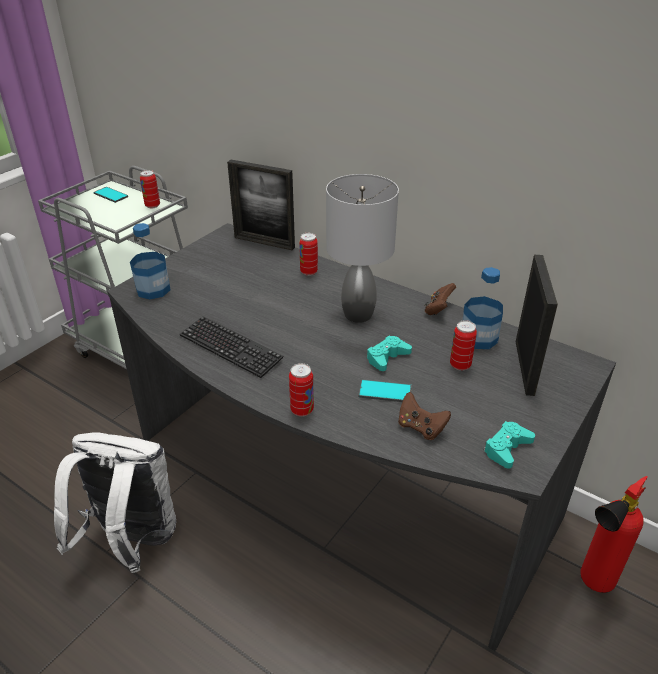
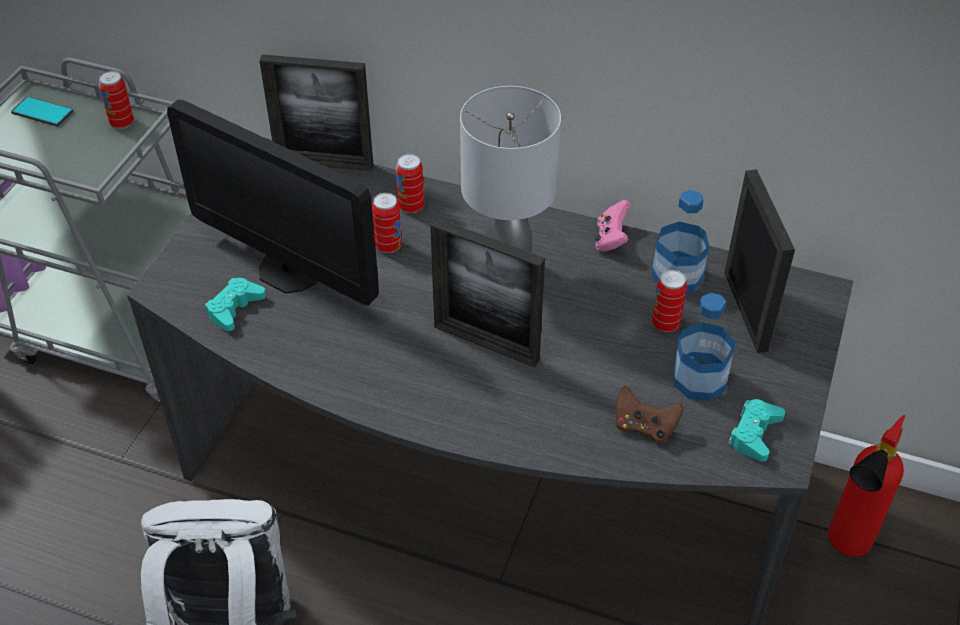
camera: 15 degrees left, 10 degrees up
(153, 290) = (196, 280): bottle -> bottle (699, 380)
(214, 294) = (290, 270): none -> monitor
(230, 348) = (353, 357): keyboard -> none
(302, 410) = (488, 434): can -> can (388, 246)
(325, 355) = (486, 343): none -> picture frame
(385, 392) = (584, 384): phone -> none
(387, 357) = (569, 331): turquoise game controller -> turquoise game controller (234, 309)
(438, 309) = (611, 239): brown game controller -> pink game controller

